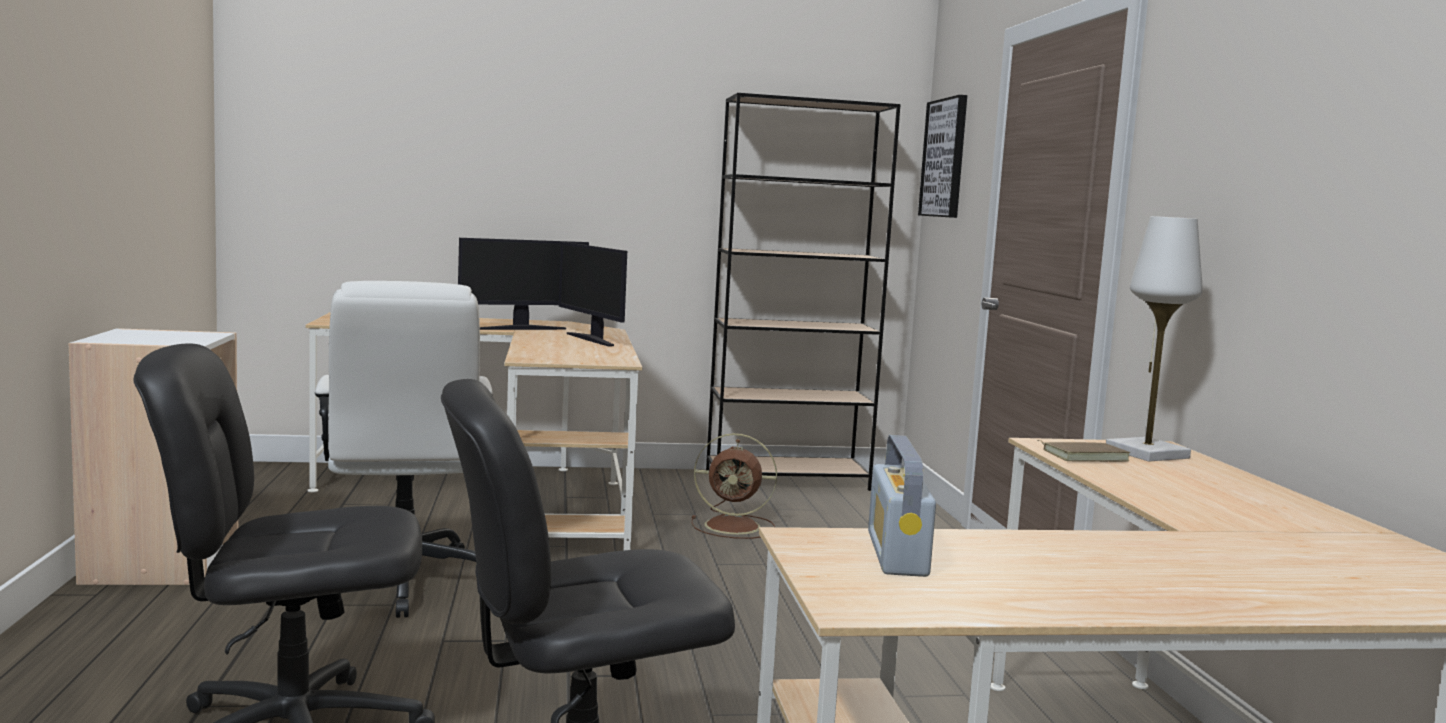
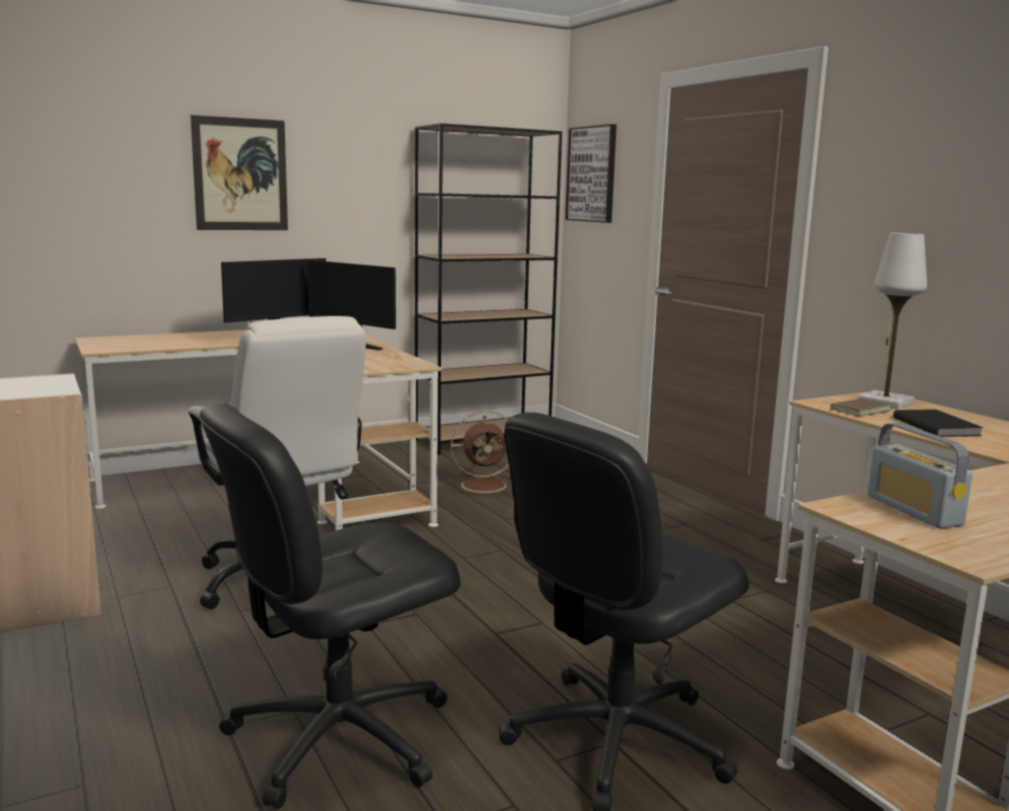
camera: 20 degrees left, 5 degrees up
(518, 148) = (240, 174): none -> picture
(1162, 484) = (937, 426): none -> black book

